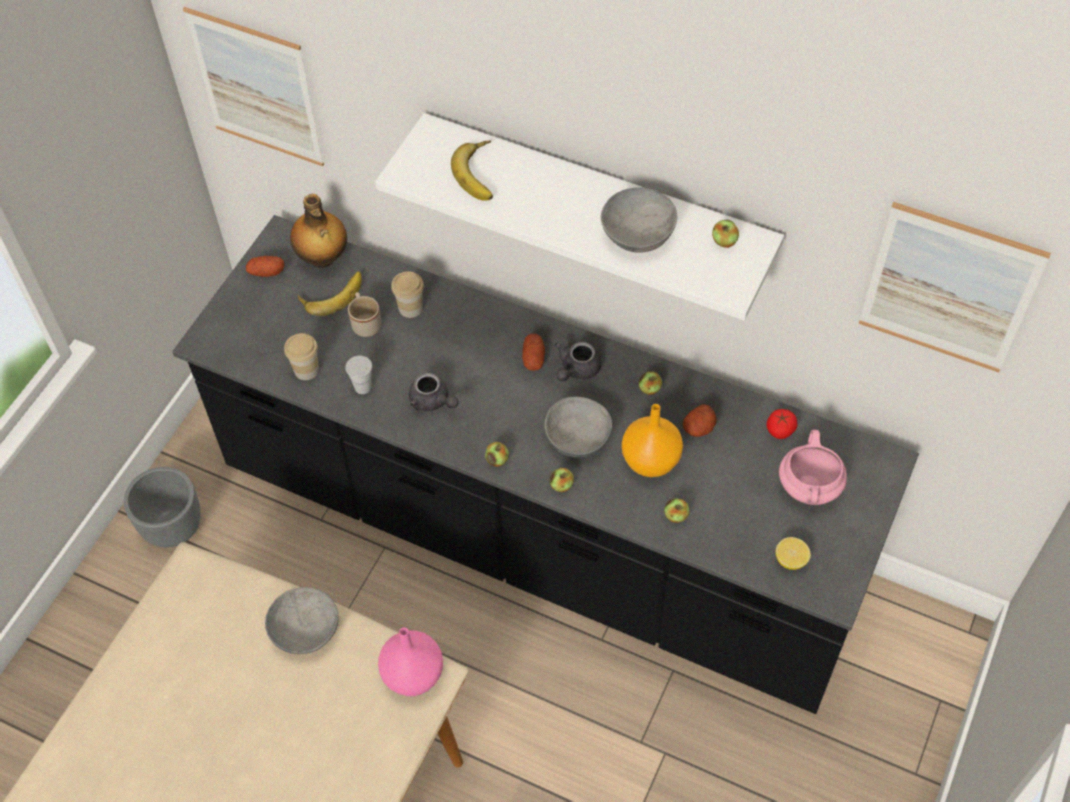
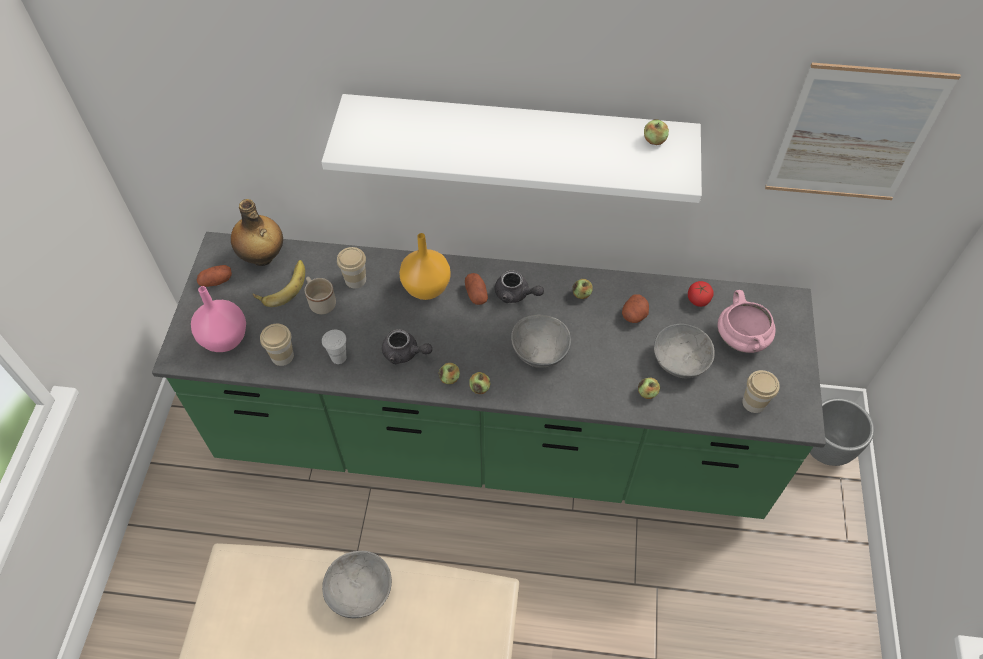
camera: 20 degrees left, 0 degrees up
(173, 527) = (182, 523): grey planter -> grey planter (826, 447)
(256, 88) = (170, 113): picture -> none
(413, 674) = (472, 600): pink vase -> pink vase (224, 338)
(481, 174) = (417, 133): banana -> none
(538, 533) = (491, 439): black counter -> green counter
(561, 485) = (543, 394): apple -> apple (449, 378)
(576, 370) = (516, 294): grey teapot -> grey teapot turned 75 degrees counterclockwise
(639, 234) = (579, 151): grey bowl -> grey bowl (680, 360)
(650, 462) = (608, 354): orange vase -> orange vase (426, 288)
(790, 560) = (754, 402): lemon -> cup

